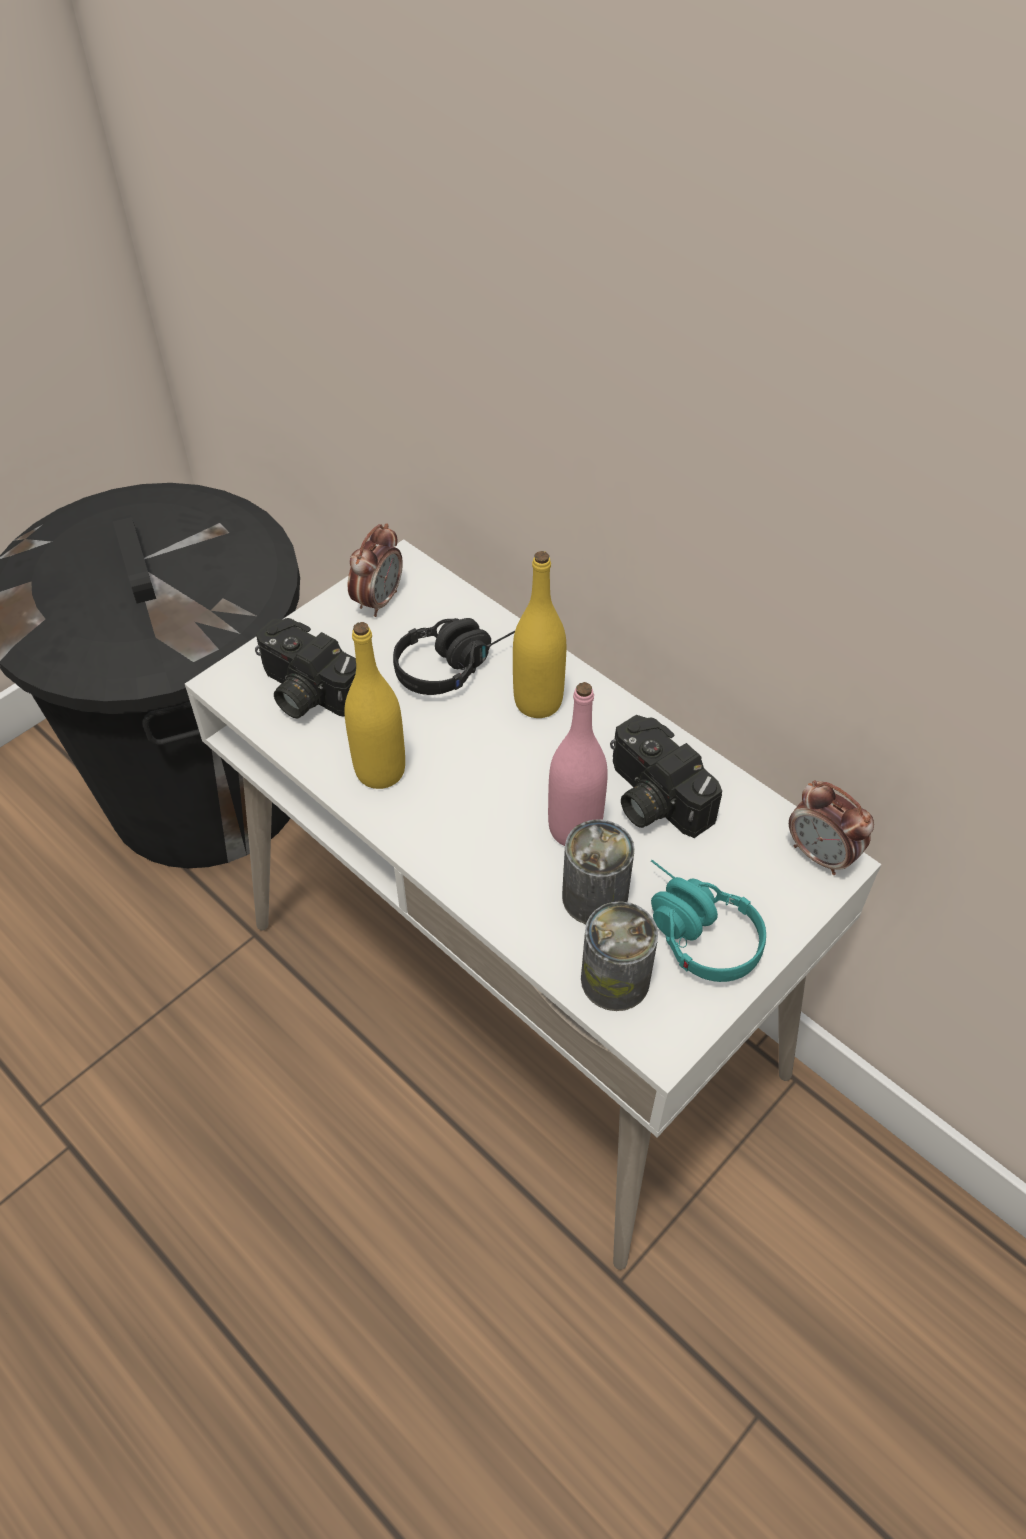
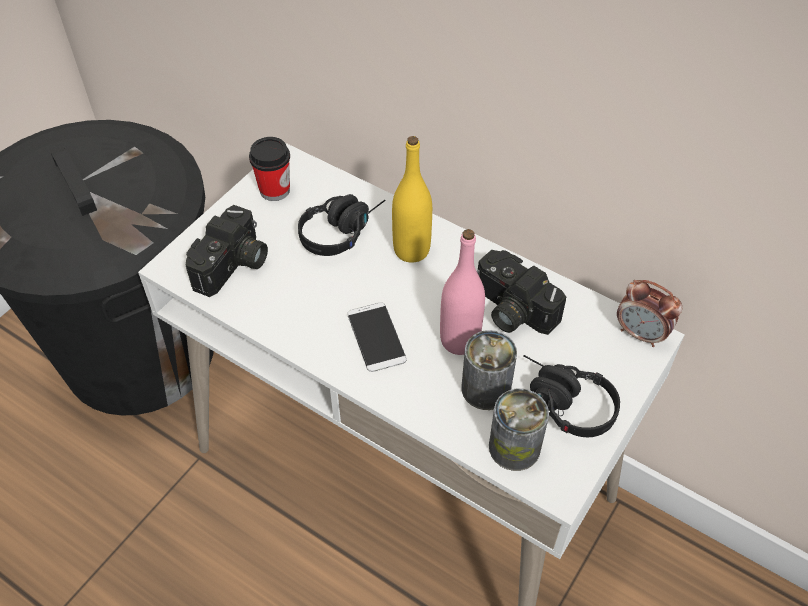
camera: 10 degrees left, 0 degrees up
(305, 692) = (234, 266): camera -> camera turned 90 degrees counterclockwise
(378, 601) = (275, 190): alarm clock -> cup
(380, 771) = (304, 318): yellow bottle -> none
(466, 809) = (376, 337): none -> phone
(691, 931) = (561, 403): turquoise headphones -> black headphones

